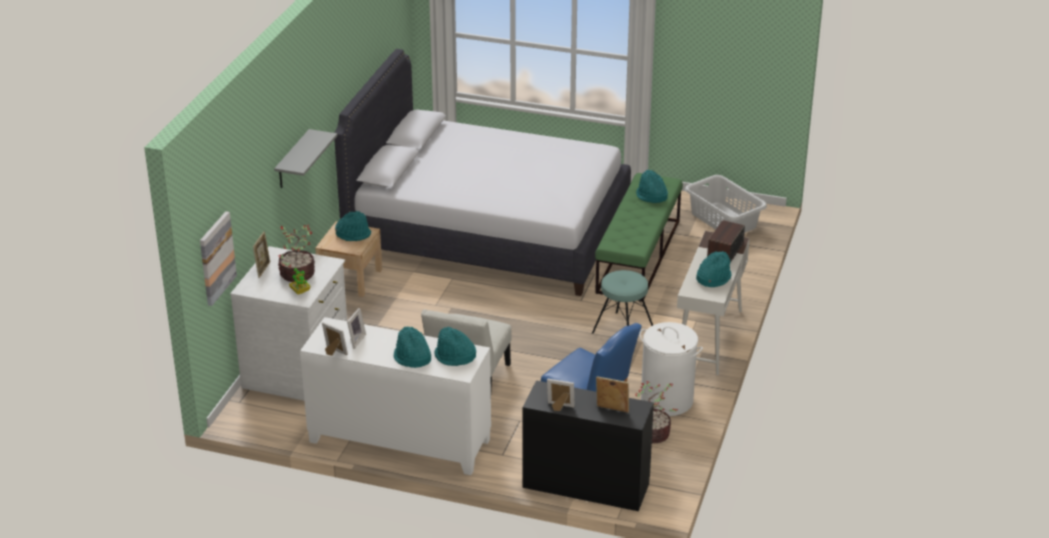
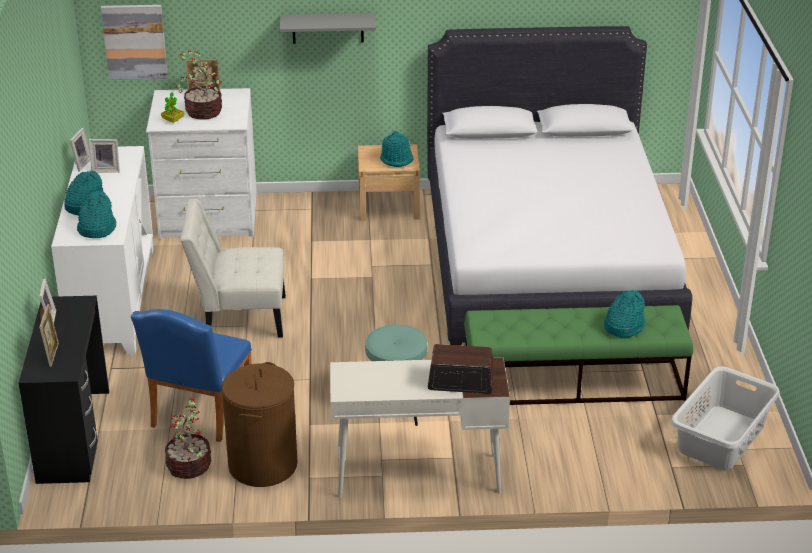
camera: 70 degrees right, 0 degrees up
(667, 400) = (263, 465): white laundry basket -> brown laundry basket
(713, 278) = (385, 383): turquoise hat -> none

